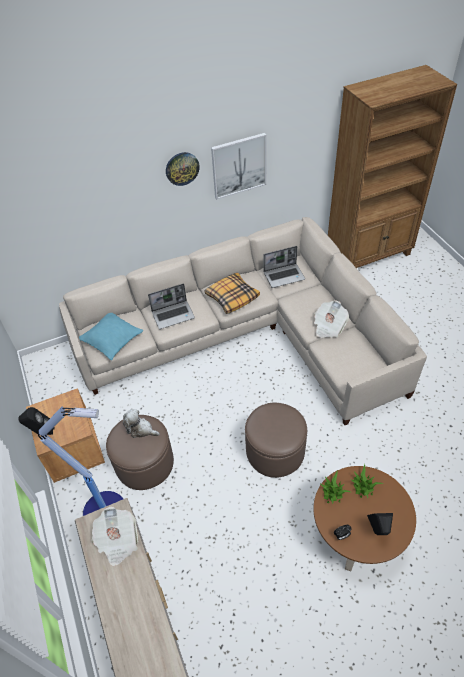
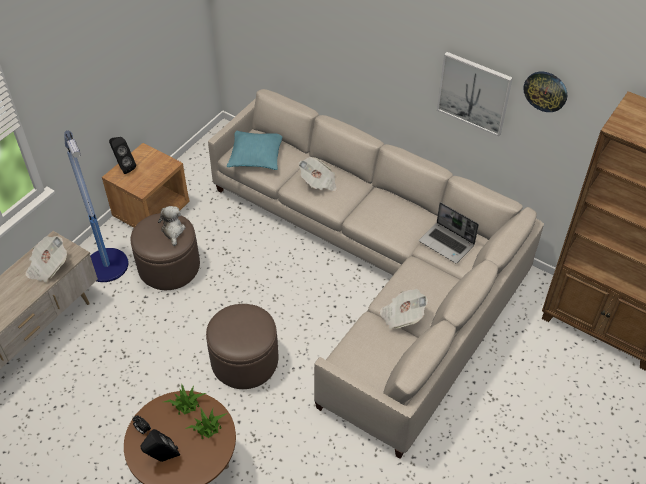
camera: 55 degrees right, 0 degrees up
(173, 315) = (318, 182): laptop -> newspaper
(182, 168) = (410, 52): wall clock -> wall clock (545, 91)
(232, 297) = (380, 215): pillow -> none

